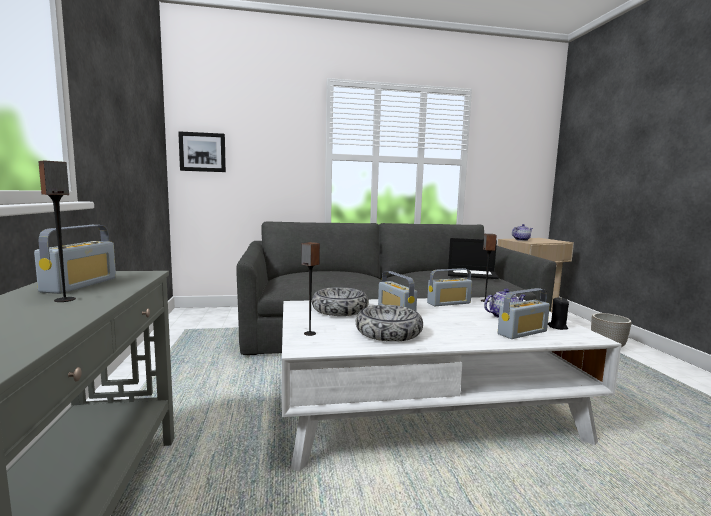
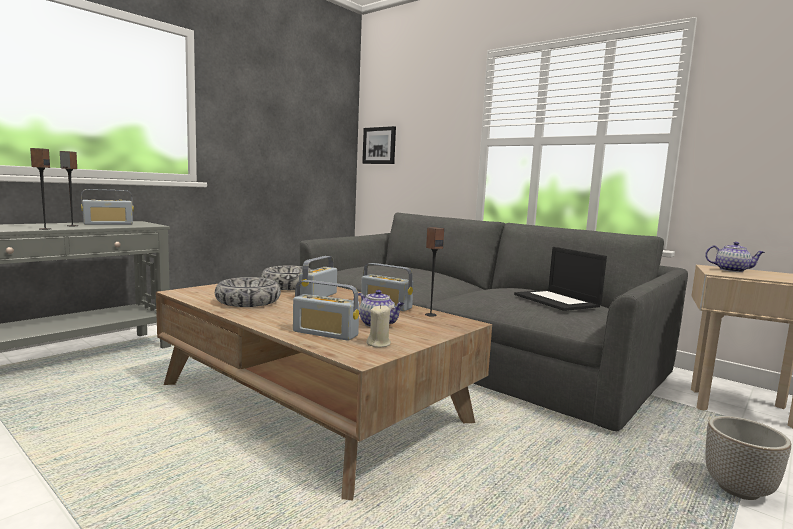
camera: 50 degrees right, 0 degrees up
(309, 333) = (214, 288): speaker -> speaker (45, 229)
(425, 407) = (311, 402): white coffee table -> brown coffee table
(557, 327) = (379, 344): black candle -> beige candle

